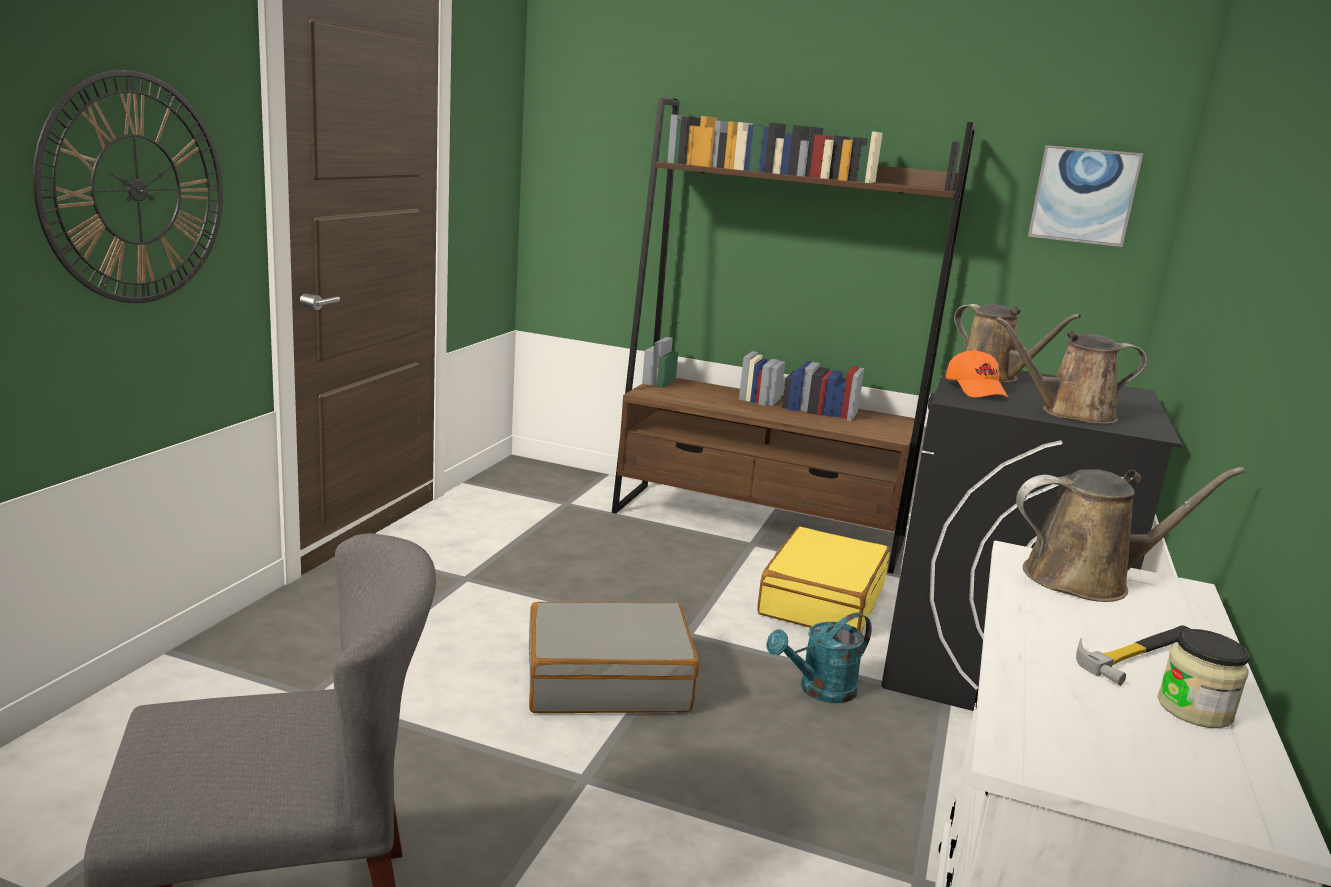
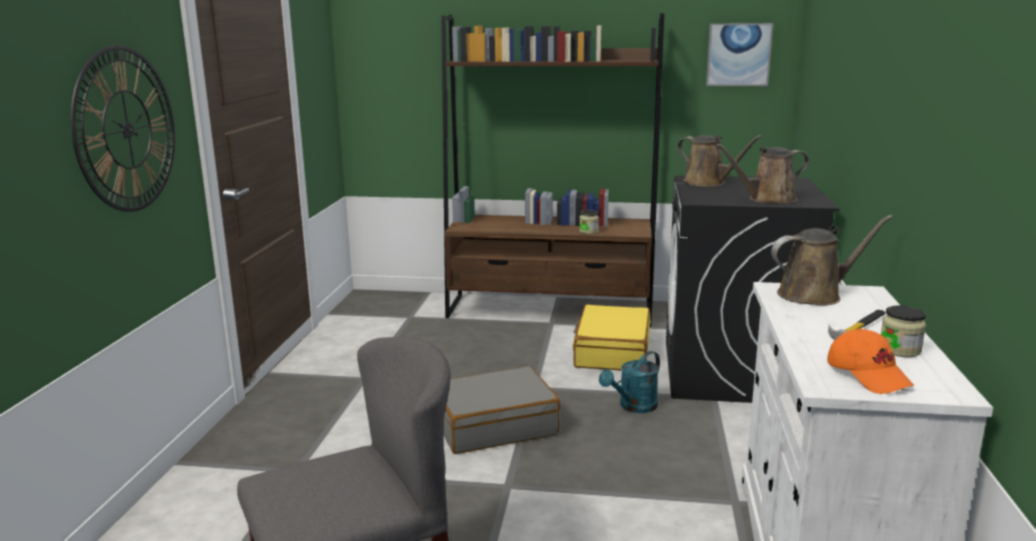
camera: 10 degrees left, 0 degrees up
(821, 424) = (588, 231): none -> jar
(976, 390) = (704, 192): orange cap -> orange cap (868, 376)

